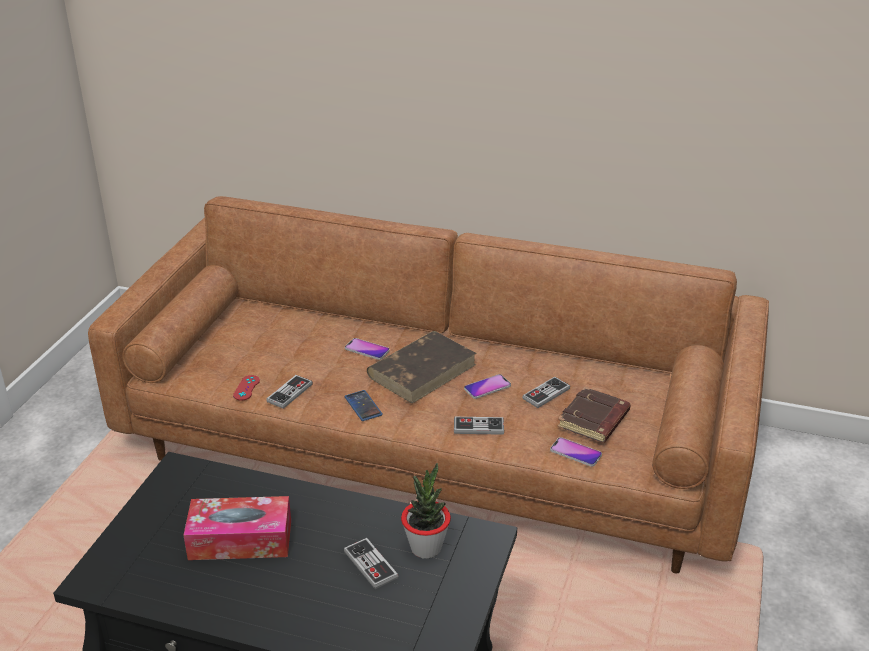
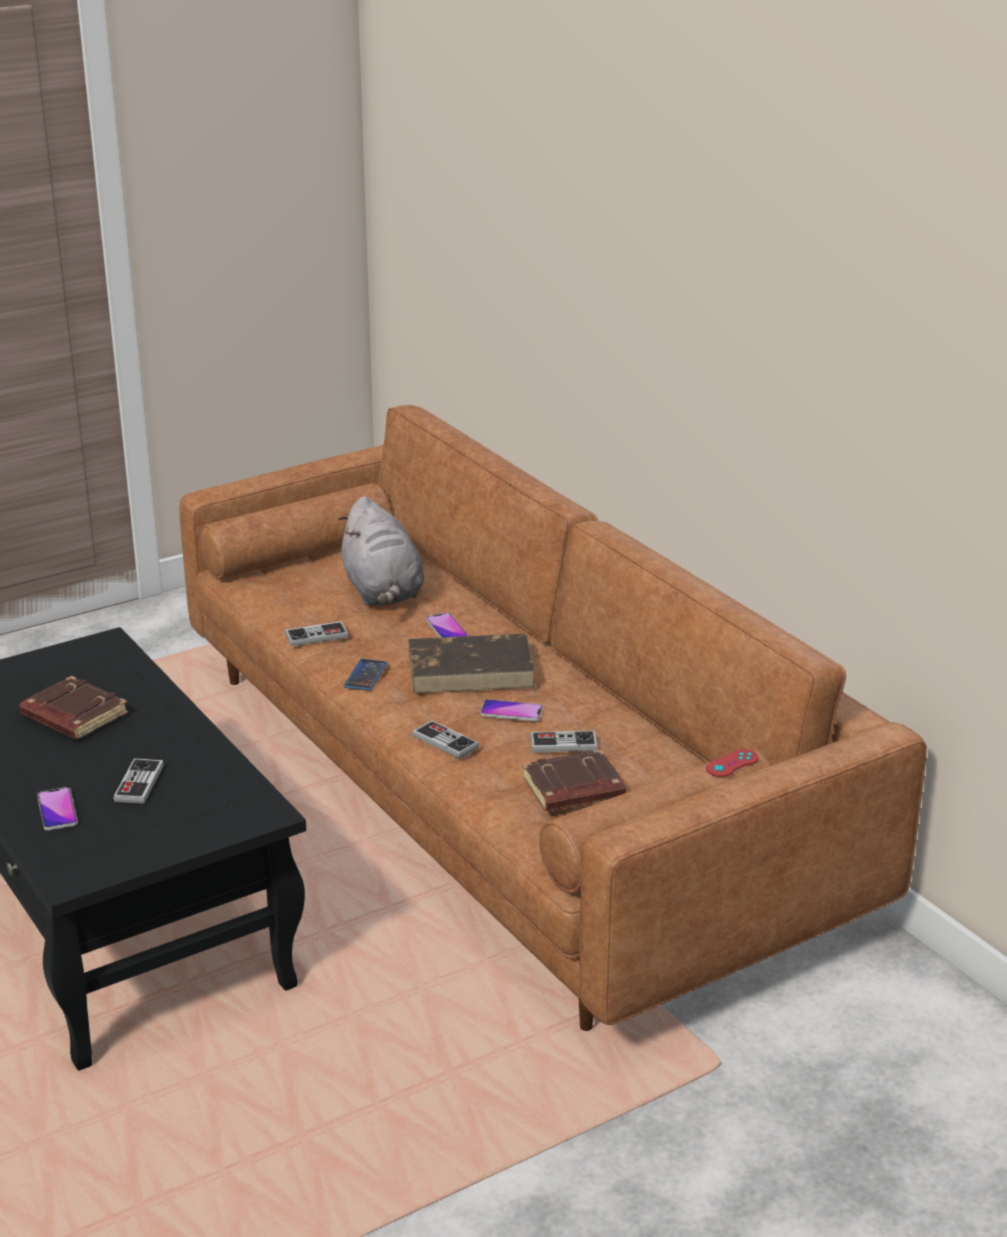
camera: 40 degrees right, 5 degrees down
(240, 540) = (72, 716): tissue box -> brown book
(246, 388) = (286, 616): red game controller -> red game controller (732, 763)
(286, 342) = (383, 592): none -> grey plush toy
(426, 547) = (202, 794): potted plant -> none
(575, 453) = (504, 807): phone -> phone (57, 810)

